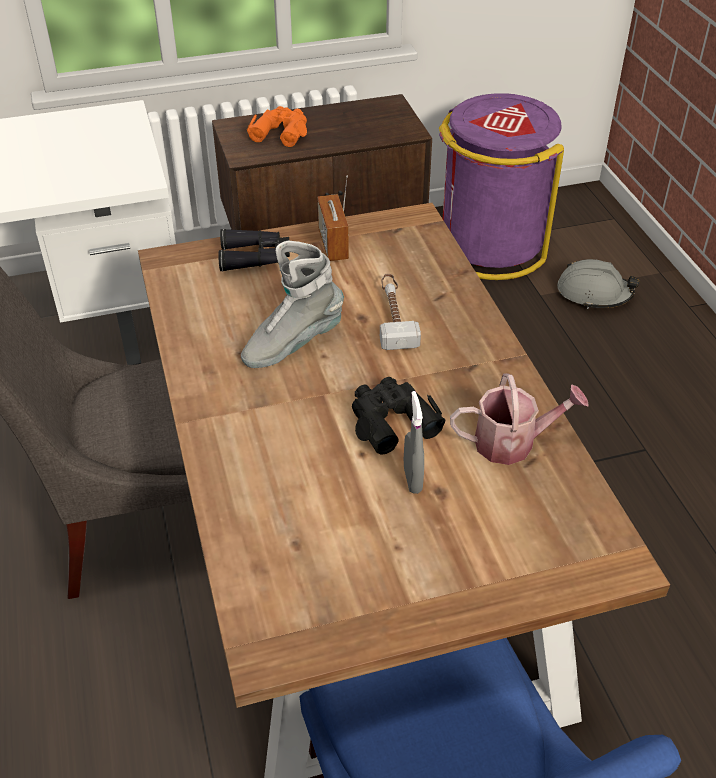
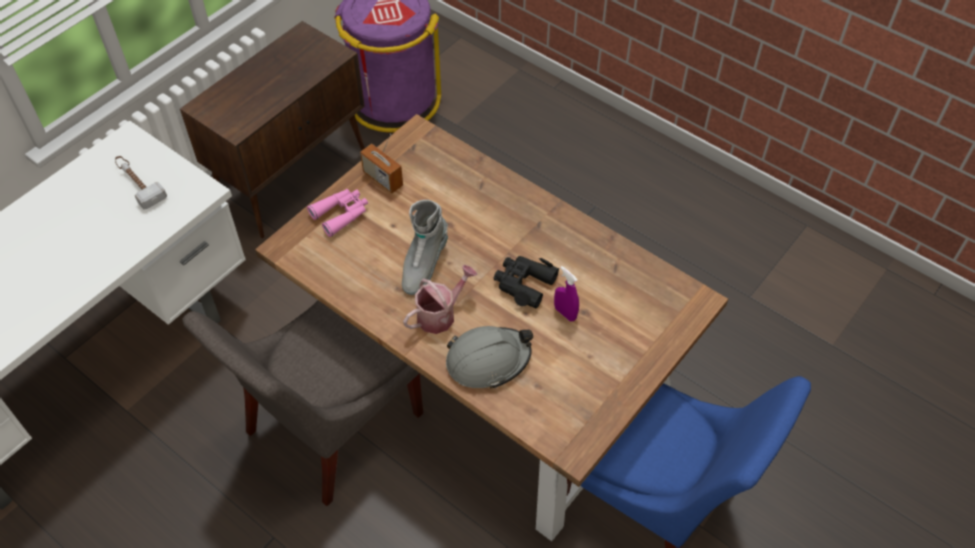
camera: 35 degrees left, 10 degrees up
(255, 257) = (341, 214): black binoculars -> pink binoculars
(281, 132) = (244, 96): orange binoculars -> none
(393, 316) = (466, 213): hammer -> hammer (137, 183)
(412, 479) = (565, 313): grey spray bottle -> purple spray bottle
(513, 442) = (597, 261): watering can -> watering can (440, 314)
(593, 293) = (489, 106): grey hard hat -> grey hard hat (488, 360)

